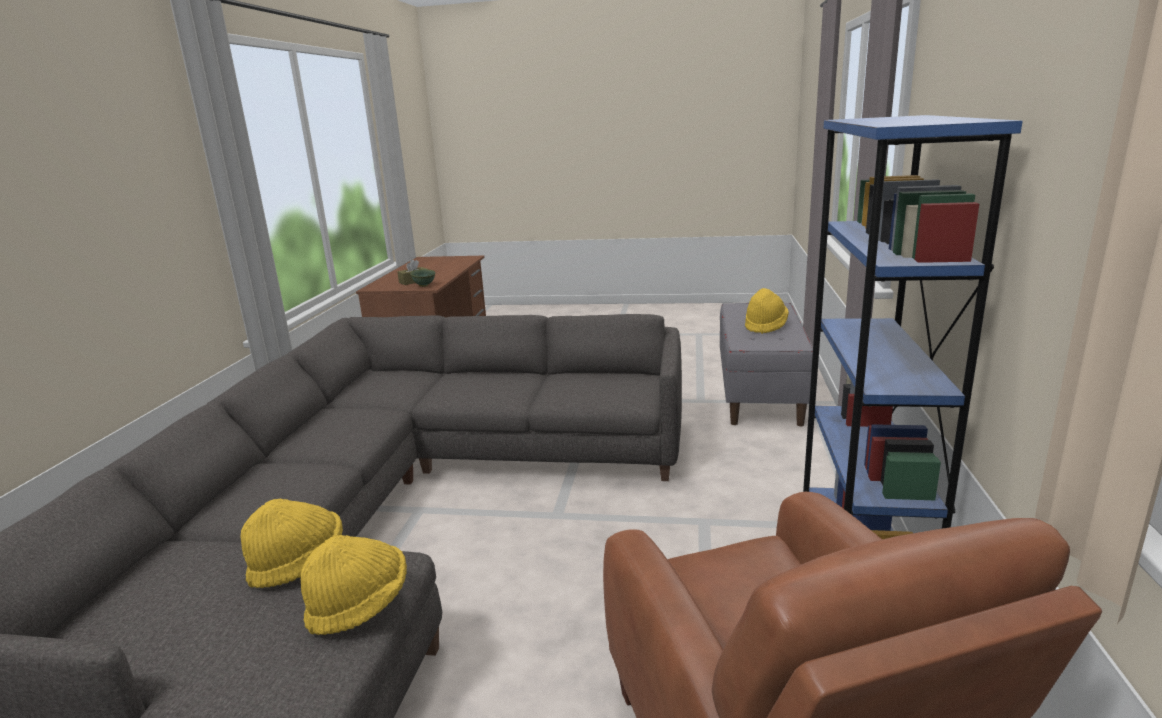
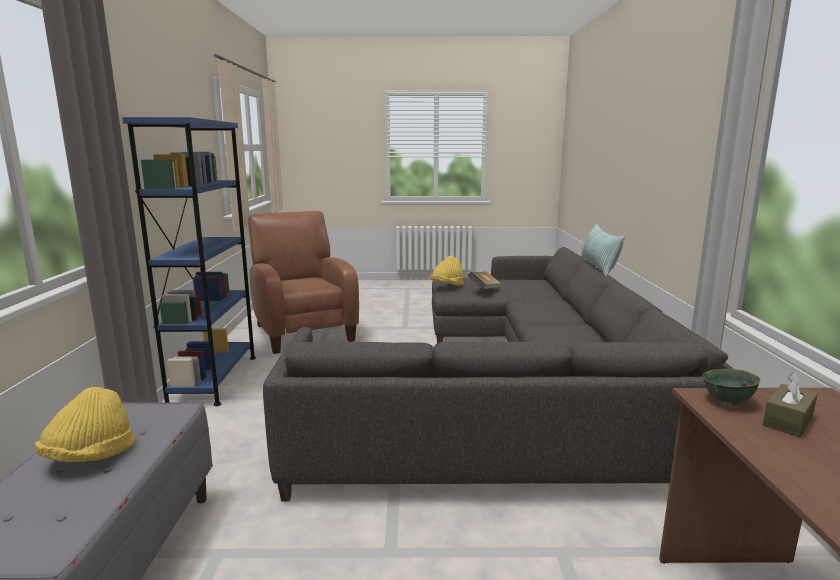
camera: 170 degrees right, 5 degrees down
(135, 443) = (598, 267): none -> pillow
(298, 564) = (484, 290): yellow hat -> book

